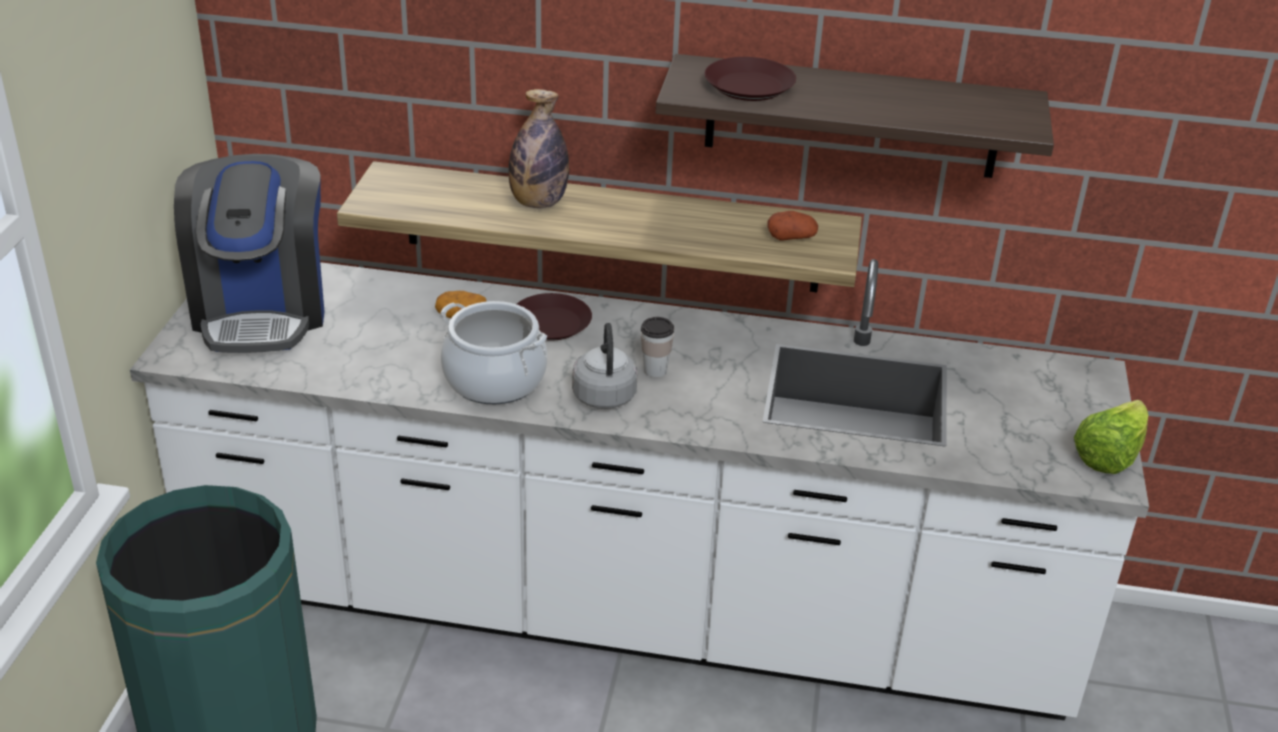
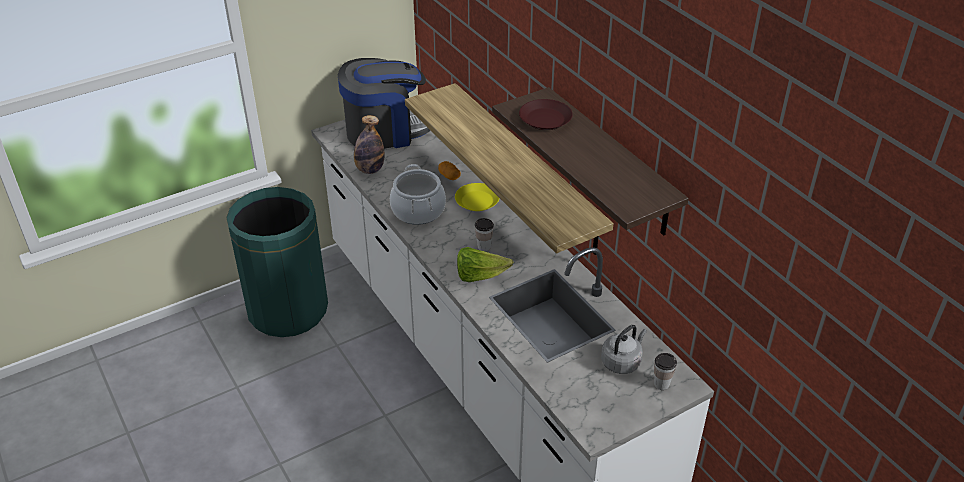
camera: 50 degrees right, 5 degrees up
(261, 309) = (385, 131): coffee machine -> coffee machine turned 150 degrees counterclockwise
(538, 203) = (484, 136): bottle -> bottle (370, 169)
(552, 324) = (477, 201): brown plate -> yellow plate
(604, 394) = (447, 243): grey kettle -> grey kettle (622, 362)
(791, 237) = (560, 213): potato -> none
(1077, 387) = (661, 384): none -> cup
(1109, 456) = (615, 422): lettuce -> lettuce (479, 276)

